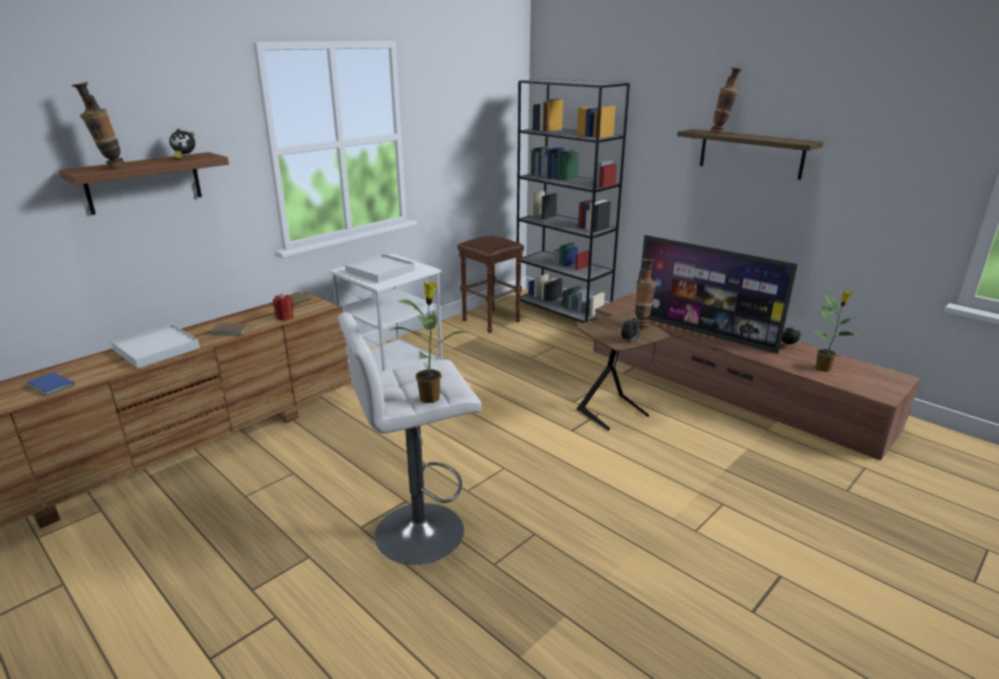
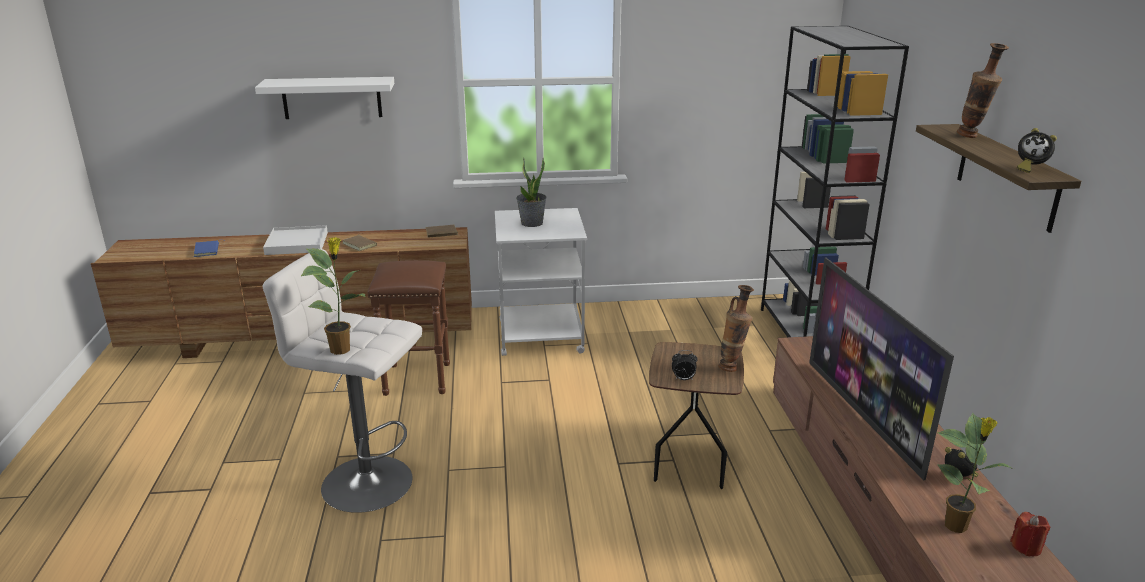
camera: 40 degrees right, 0 degrees up
(109, 168) = (292, 82): vase -> none
(144, 183) = (332, 98): brown shelf -> white shelf
(184, 158) = (359, 80): alarm clock -> alarm clock (1029, 169)
(284, 317) = (412, 245): red candle -> red candle (1026, 547)
(380, 271) = (532, 223): white tray -> potted plant
(491, 320) = (710, 316): brown stool -> brown stool (418, 378)

